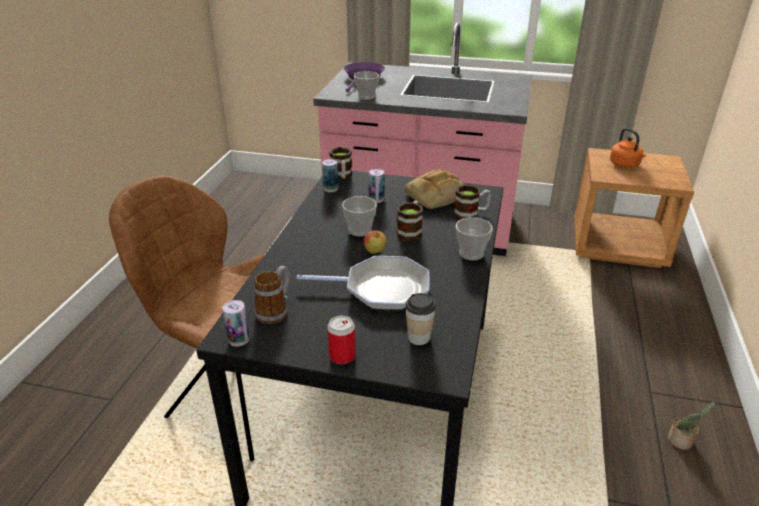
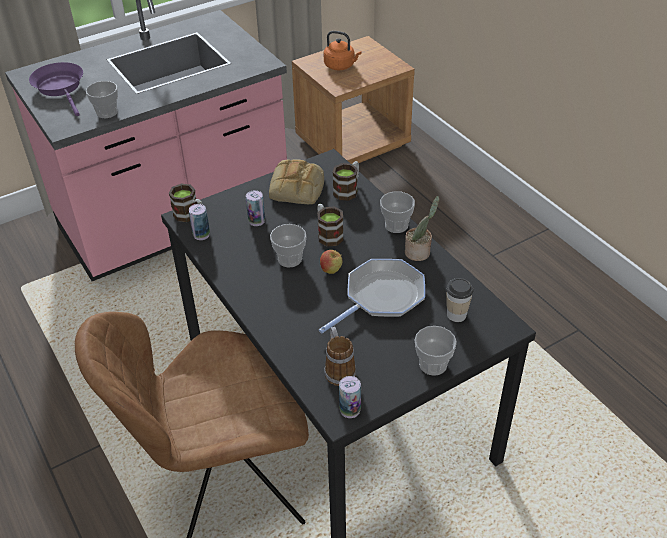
camera: 45 degrees left, 10 degrees up
(342, 356) = (433, 364): can -> cup
(682, 441) = (541, 278): potted plant -> potted plant (419, 252)

